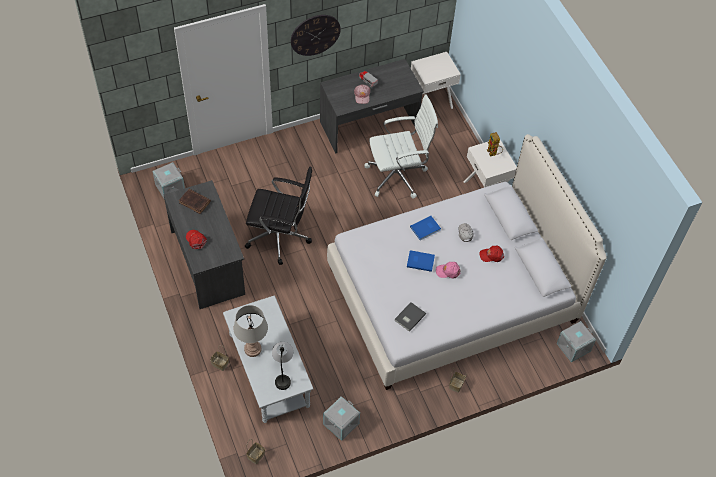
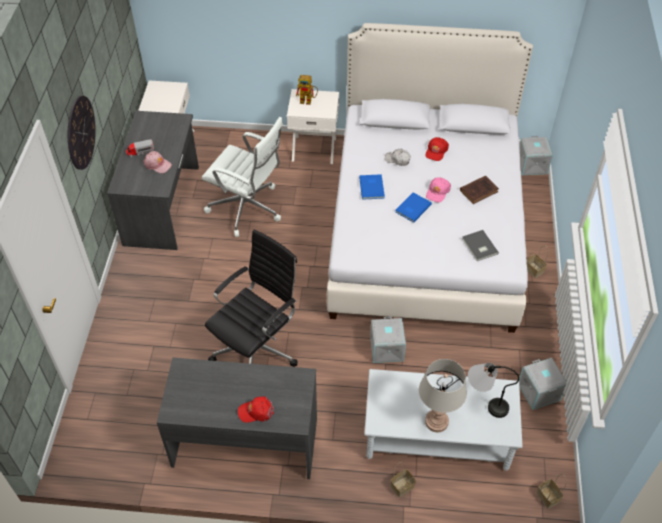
camera: 60 degrees left, 5 degrees down
(170, 187) = (100, 441): grey storage box -> grey storage box (386, 348)
(195, 202) = (195, 389): brown book -> brown book (479, 191)
(398, 176) = (247, 208): white office chair -> white office chair turned 105 degrees clockwise

